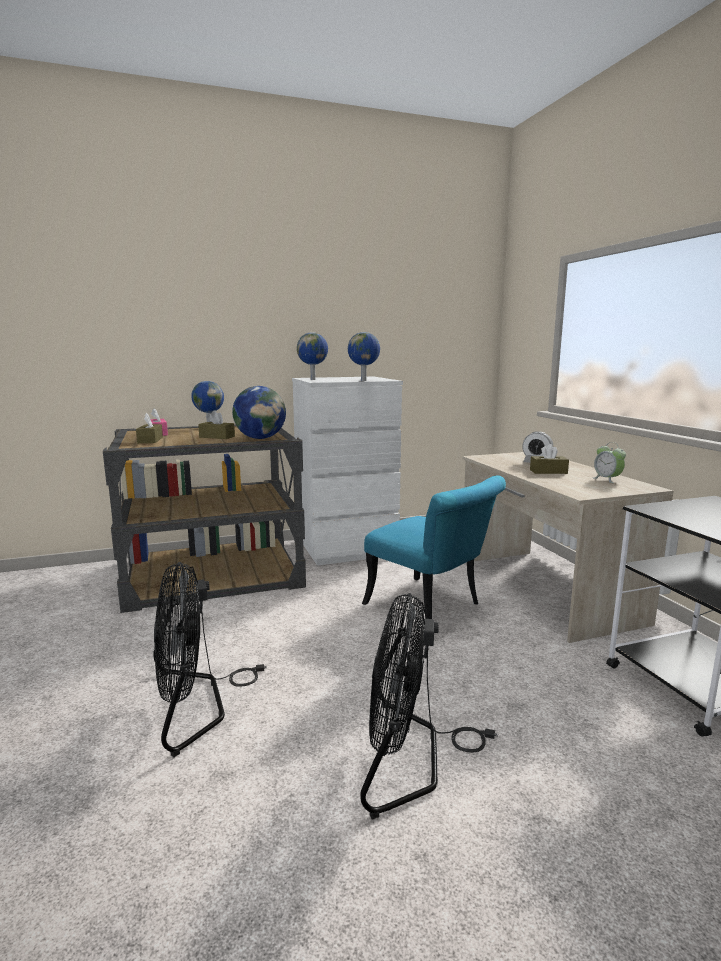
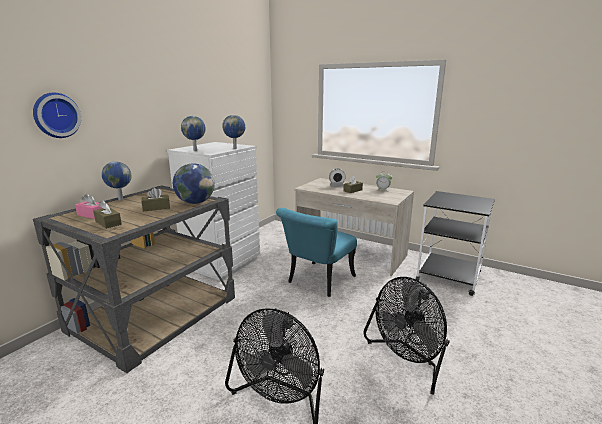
camera: 40 degrees left, 5 degrees up
(158, 325) = (56, 115): none -> wall clock
(431, 607) = (317, 282): turquoise chair -> turquoise chair turned 120 degrees clockwise

